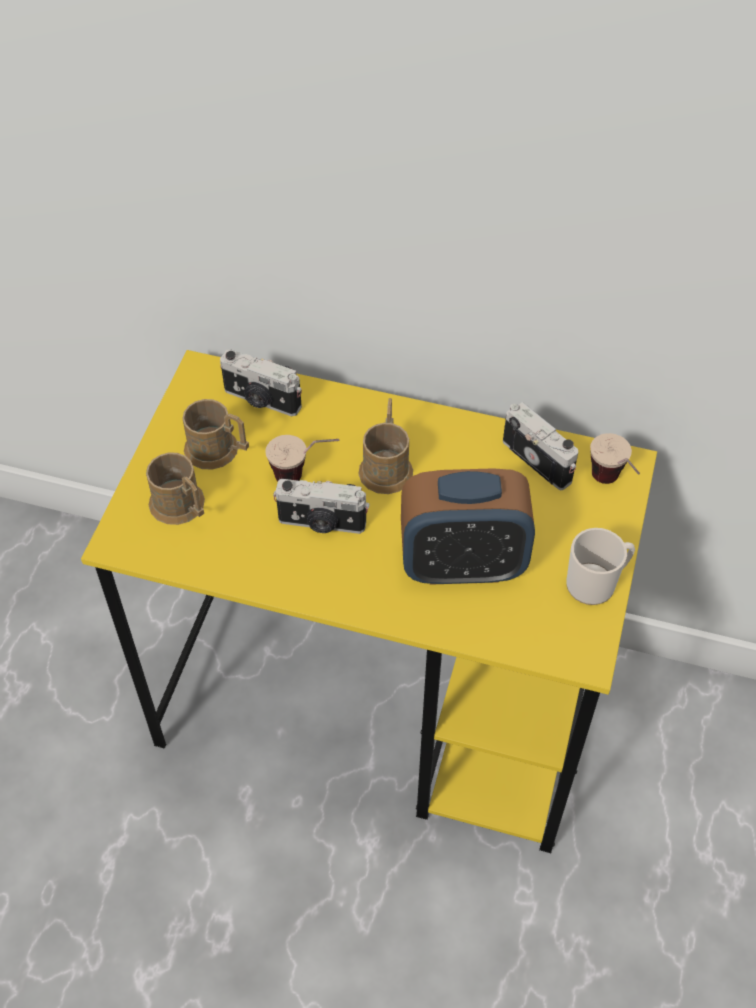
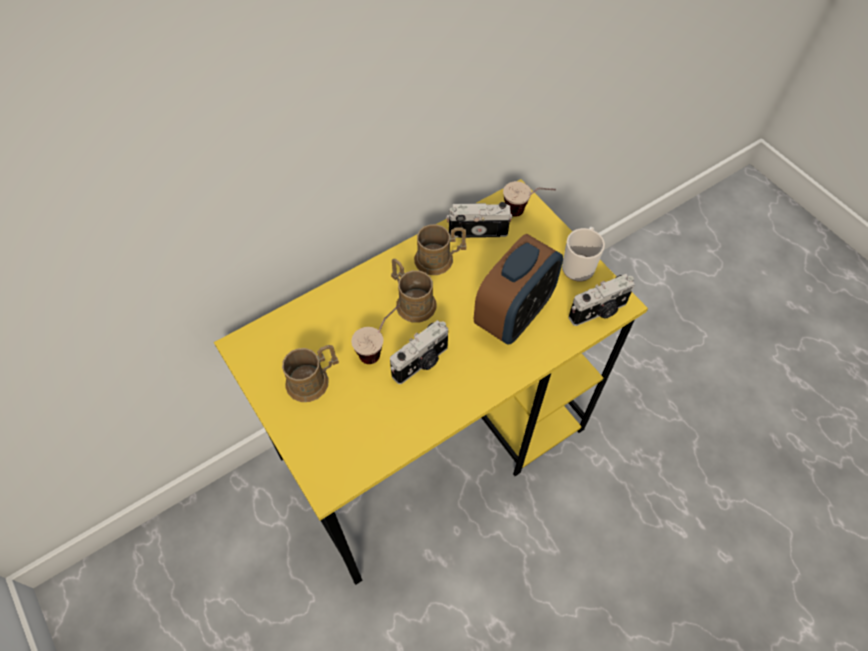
camera: 50 degrees left, 5 degrees up
(182, 507) = (336, 430): brown mug -> brown mug (439, 259)
(261, 400) = (298, 330): camera -> camera (599, 311)

